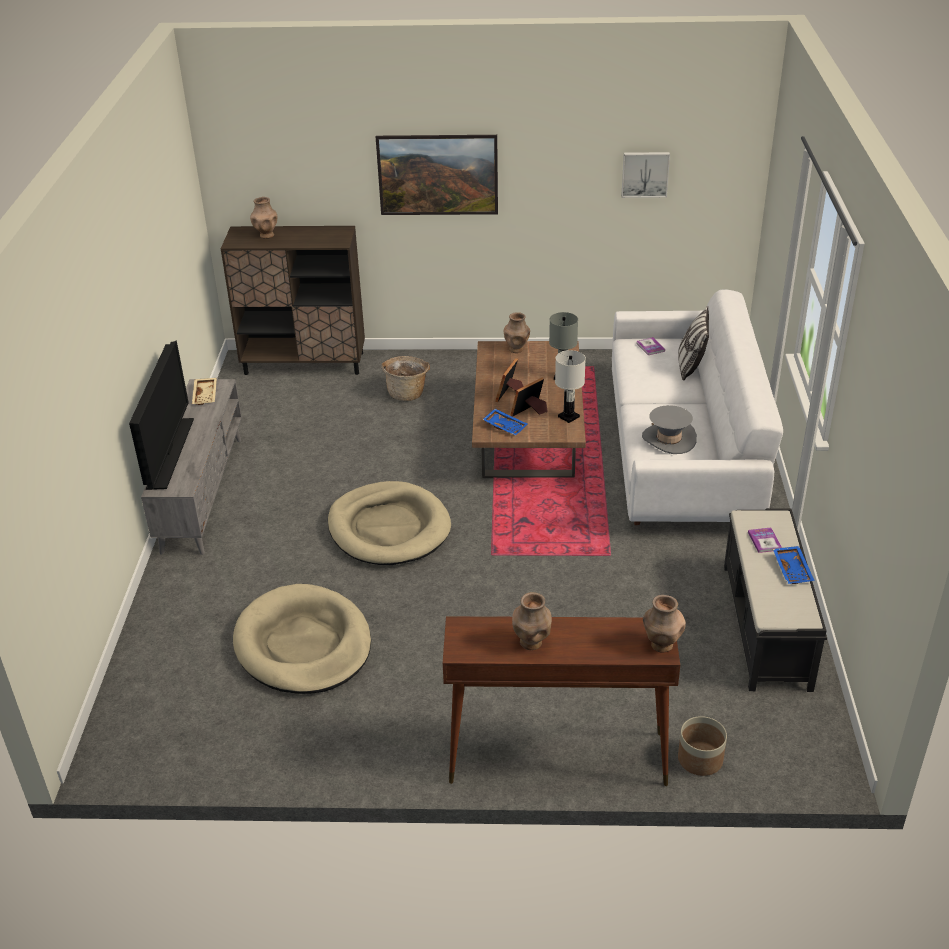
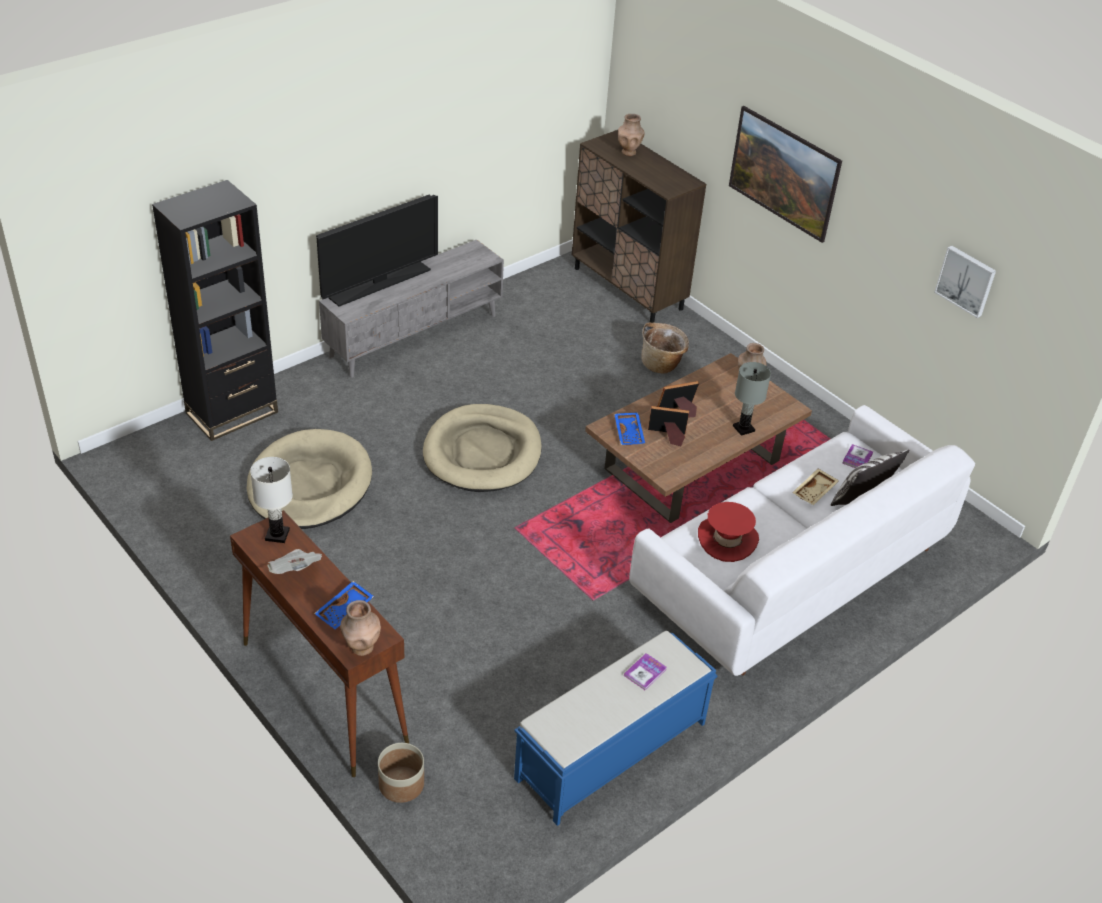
camera: 45 degrees right, 5 degrees up
(148, 649) = (232, 413): none -> black bookcase
(206, 395) = (466, 258): beige tray -> beige tray (815, 492)
(531, 643) = (295, 571): brown vase -> newspaper
(568, 417) = (689, 462): white table lamp -> white table lamp (277, 534)
(668, 439) = (727, 540): grey hat -> red hat
(766, 626) = (610, 752): black bench -> blue bench
(793, 570) = (624, 711): blue tray -> blue tray (345, 611)

